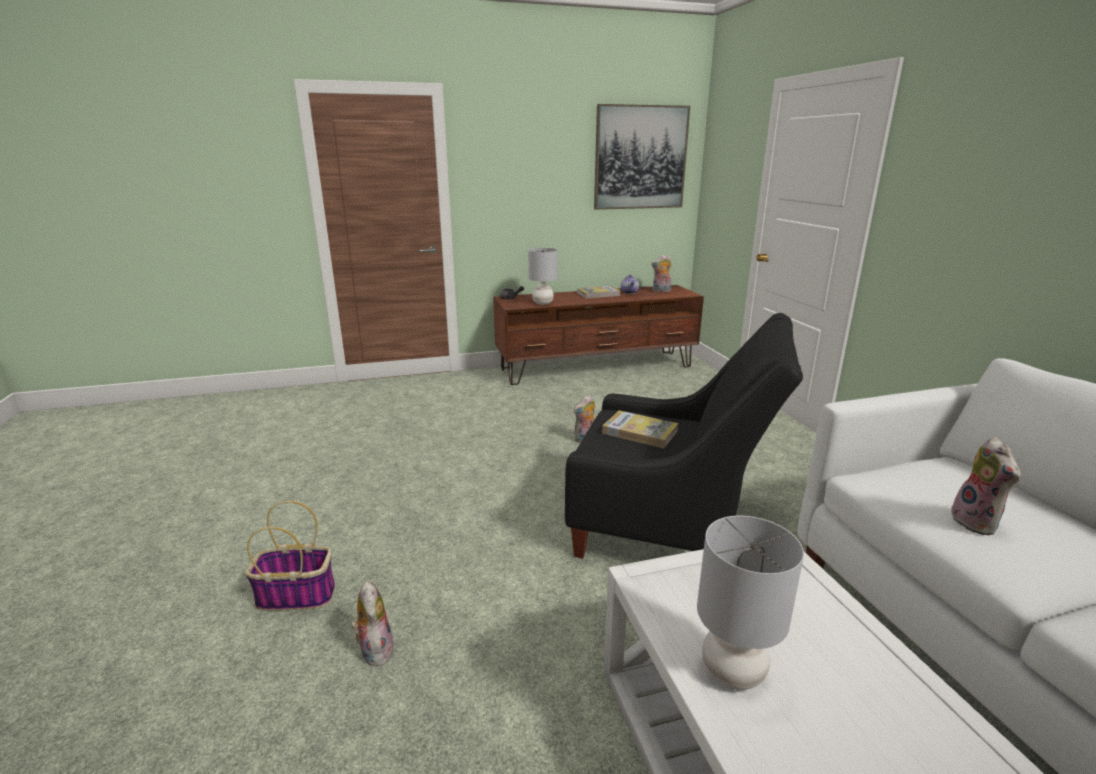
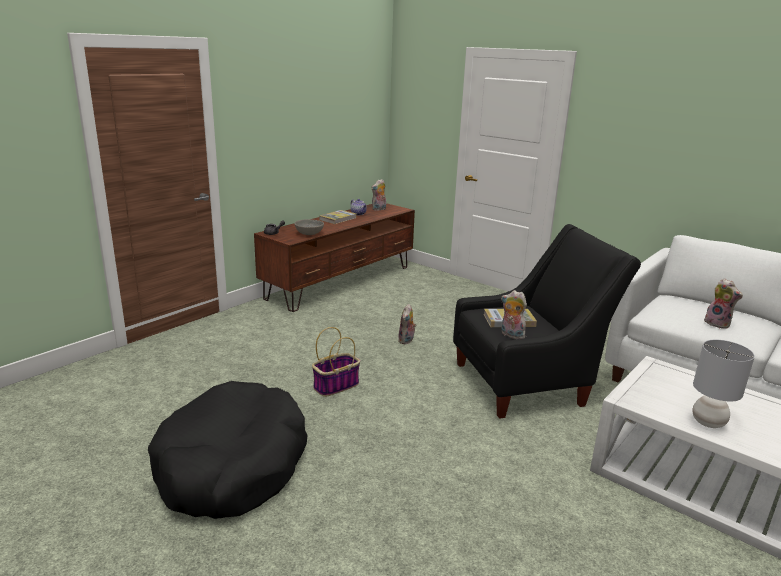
camera: 35 degrees left, 0 degrees up
(272, 503) = (232, 465): none -> black dog bed
(298, 595) = (363, 514): basket -> basket (336, 385)
(374, 649) = (462, 518): plush toy -> plush toy (511, 335)
(543, 303) = (309, 234): grey table lamp -> grey bowl
(640, 158) = (352, 99): picture -> none

